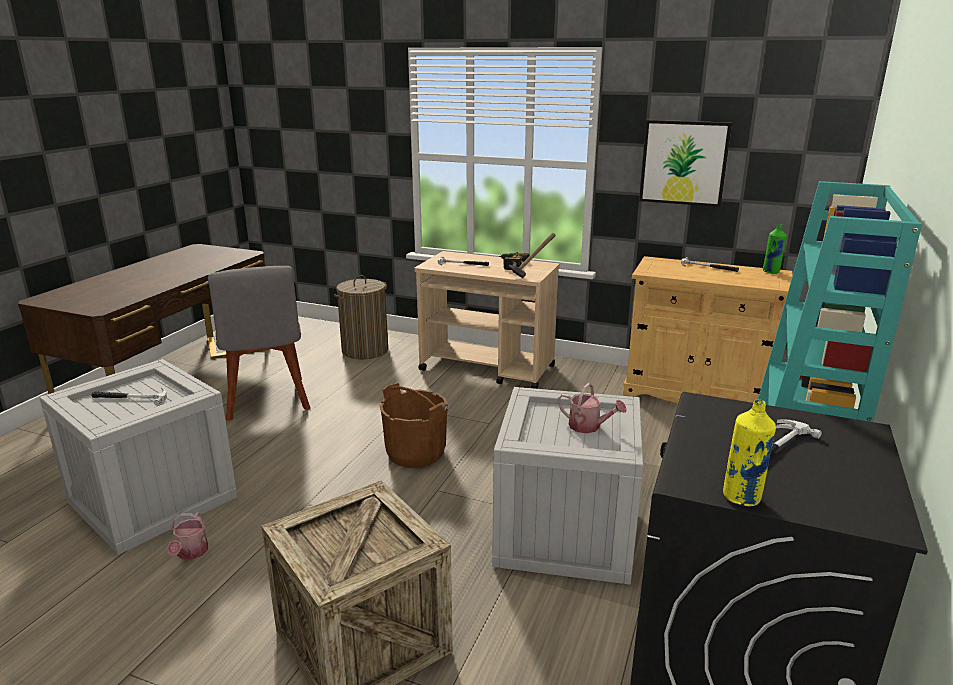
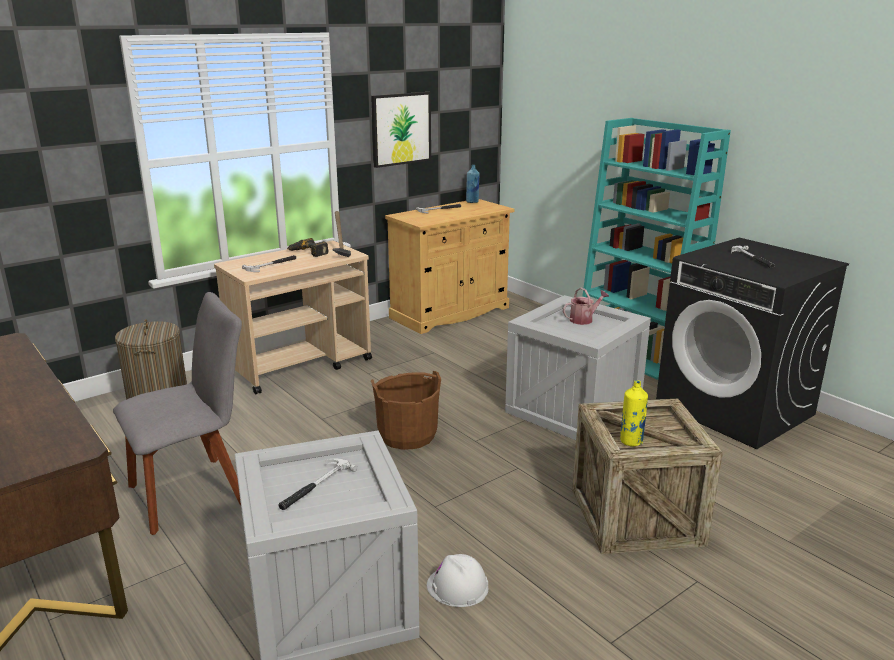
camera: 60 degrees left, 0 degrees up
(191, 553) = (457, 586): watering can -> white hard hat
(267, 401) = (194, 492): grey chair -> grey chair turned 45 degrees counterclockwise
(742, 497) = (797, 275): yellow bottle -> yellow bottle (631, 441)
(771, 272) = (472, 202): green bottle -> blue bottle

